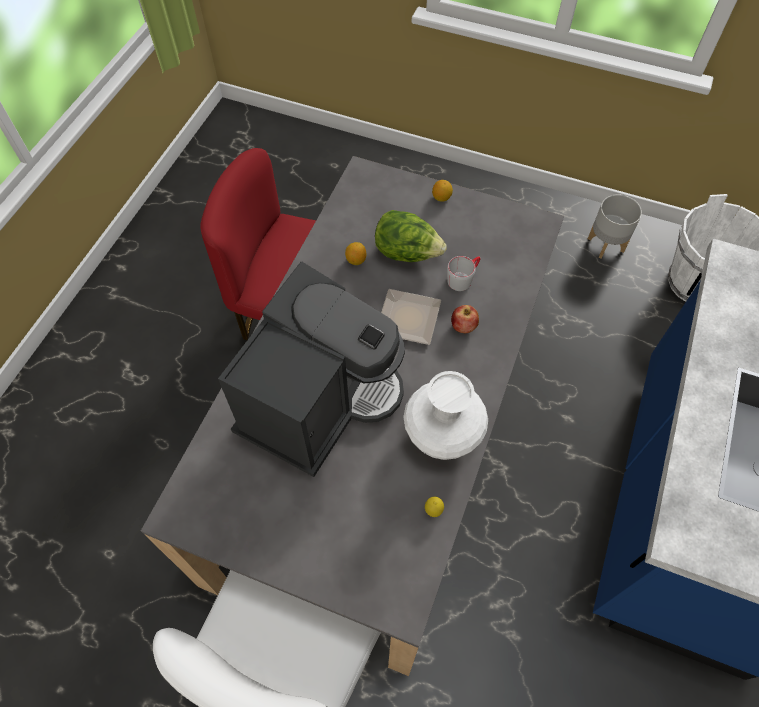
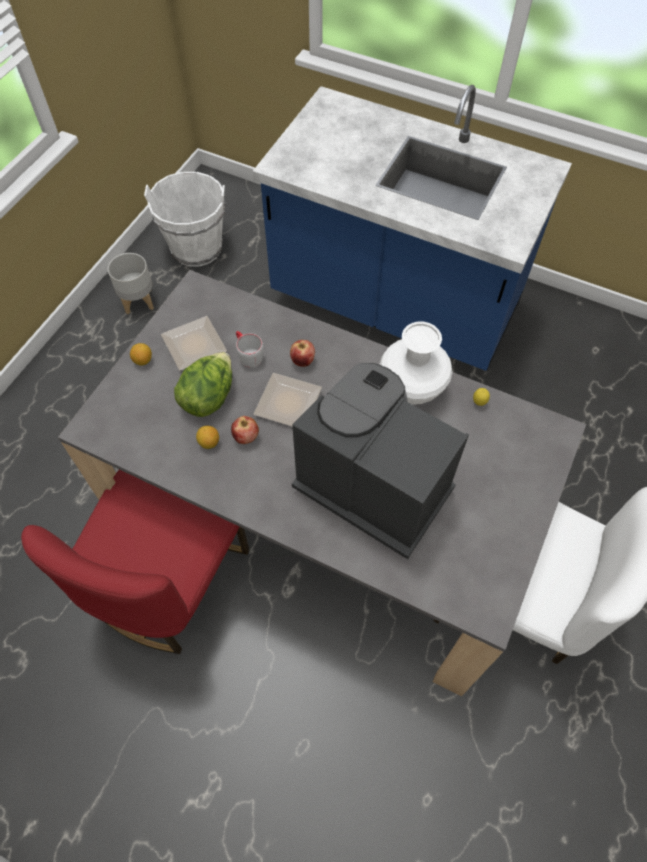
camera: 85 degrees left, 0 degrees up
(364, 288) = (246, 437): none -> apple
(467, 231) = (192, 344): none -> plate

